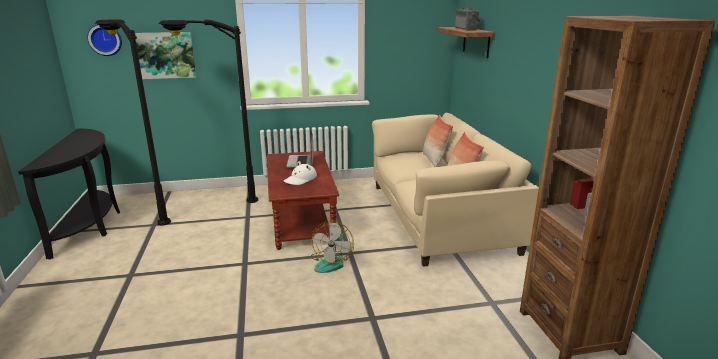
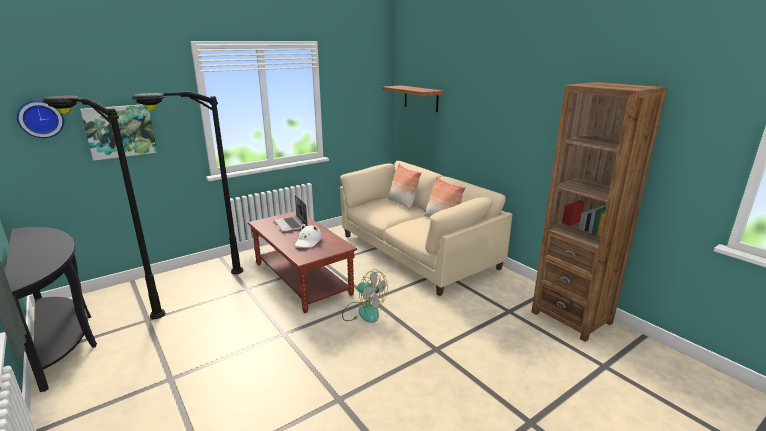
camera: 25 degrees left, 0 degrees up
(331, 262) = (363, 311): fan -> fan turned 45 degrees counterclockwise
(467, 29) = (415, 88): radio -> none

